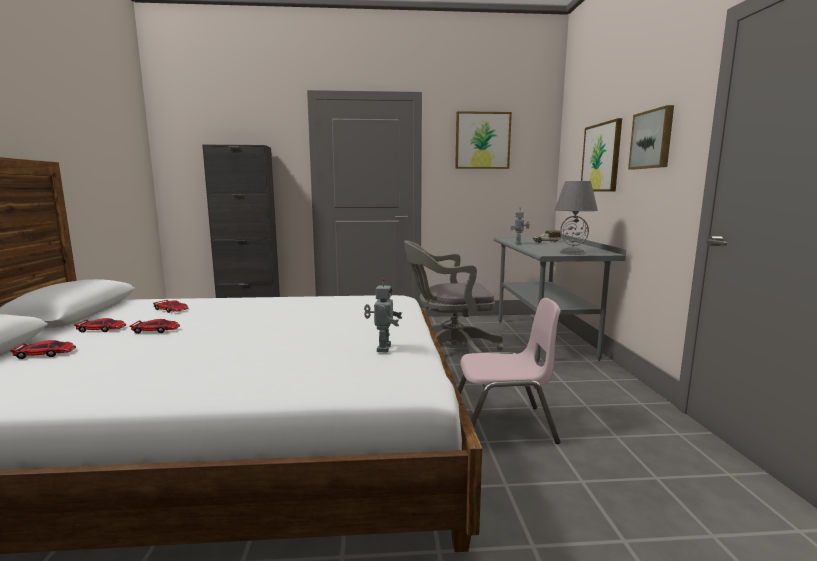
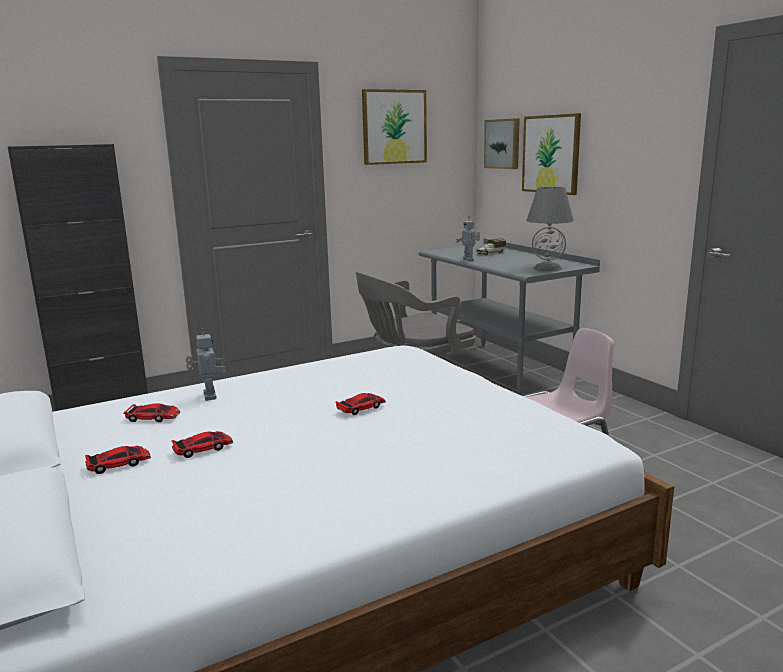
camera: 25 degrees left, 5 degrees up
(45, 353) = (124, 510): toy car -> toy car (361, 407)
(382, 348) = (506, 413): toy robot -> toy robot (208, 396)
(652, 139) = (627, 143): picture -> picture (503, 144)

